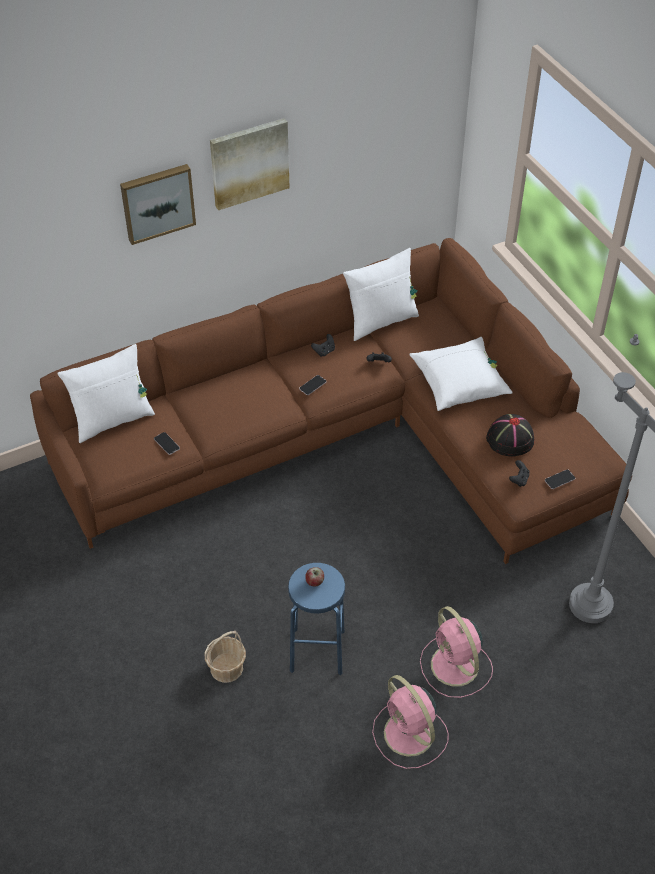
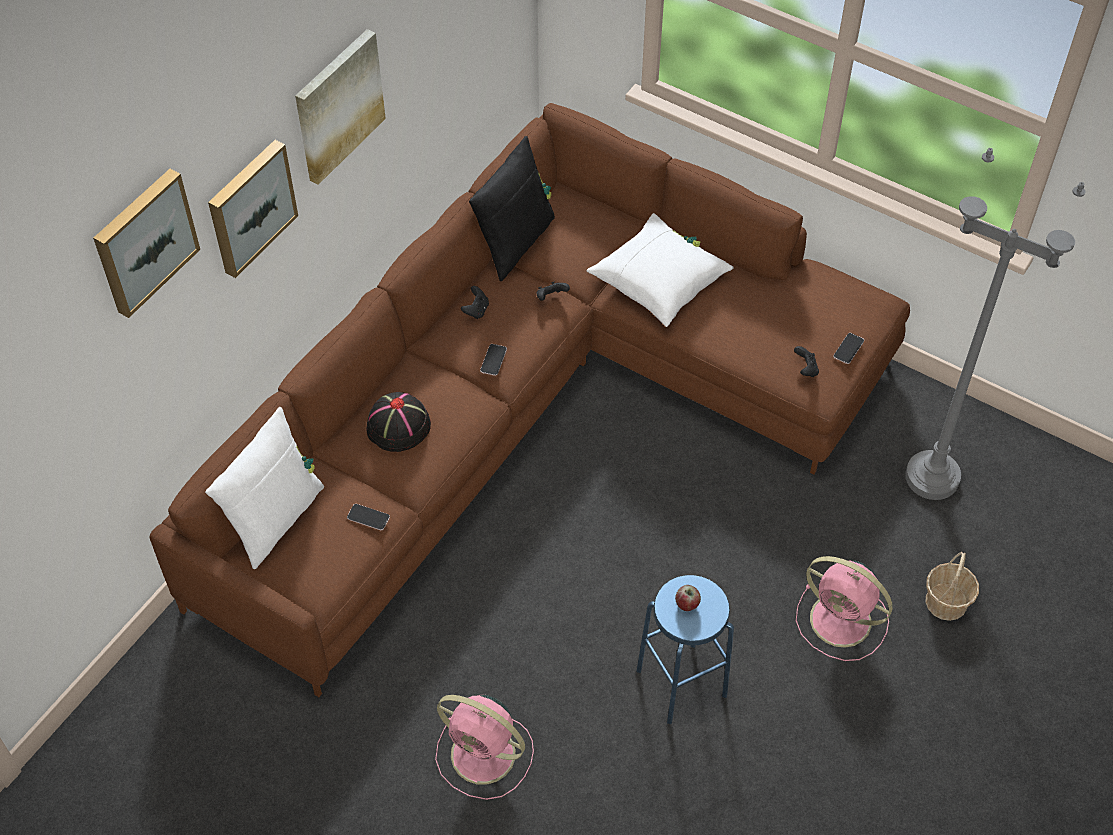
camera: 30 degrees left, 5 degrees up
(60, 187) = (143, 241): none -> picture
(227, 668) = (593, 758): basket -> basket (946, 602)
(381, 322) = (515, 243): white pillow -> black pillow
(410, 735) = (849, 726): pink fan -> pink fan (486, 755)
(510, 439) = (764, 325): black hat -> black hat (398, 426)

